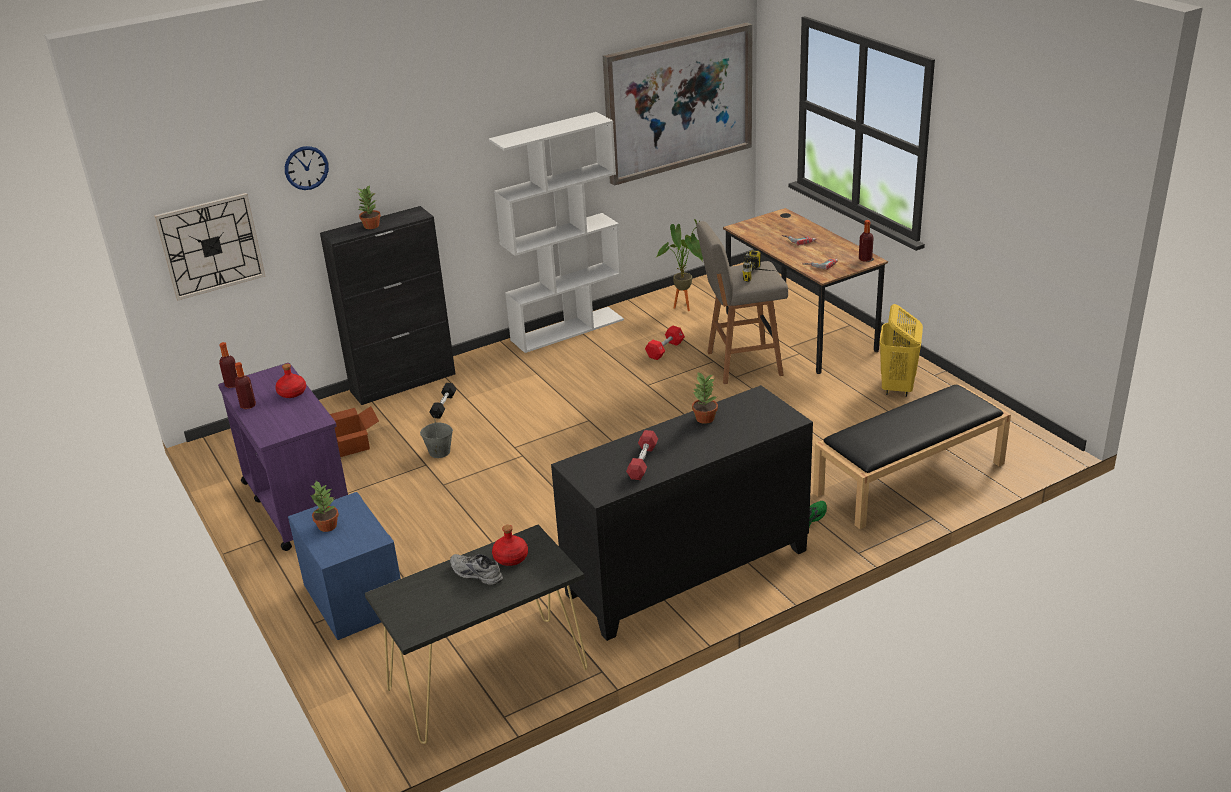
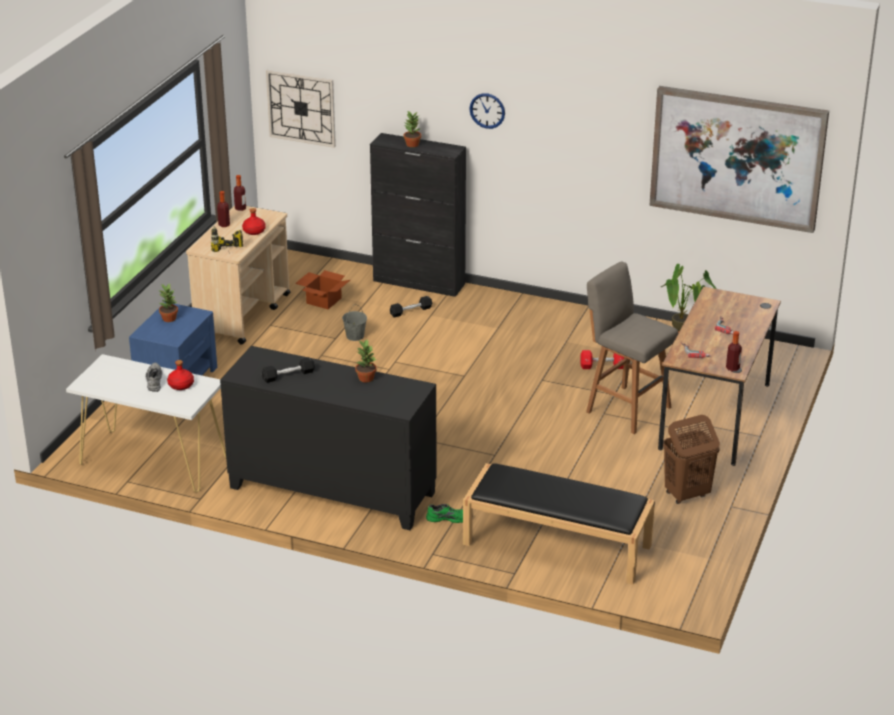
camera: 50 degrees right, 0 degrees up
(297, 503) = (243, 314): purple cart -> beige cart
(306, 168) = (380, 79): wall clock -> wall clock (487, 110)
(487, 679) = (152, 461): black console table -> white console table
(567, 329) = (575, 312): white bookcase -> none
(642, 461) = (288, 375): red dumbbell -> black dumbbell
(762, 276) = (640, 334): power drill -> power drill (229, 254)
(897, 387) = (686, 494): yellow laundry basket -> brown laundry basket

